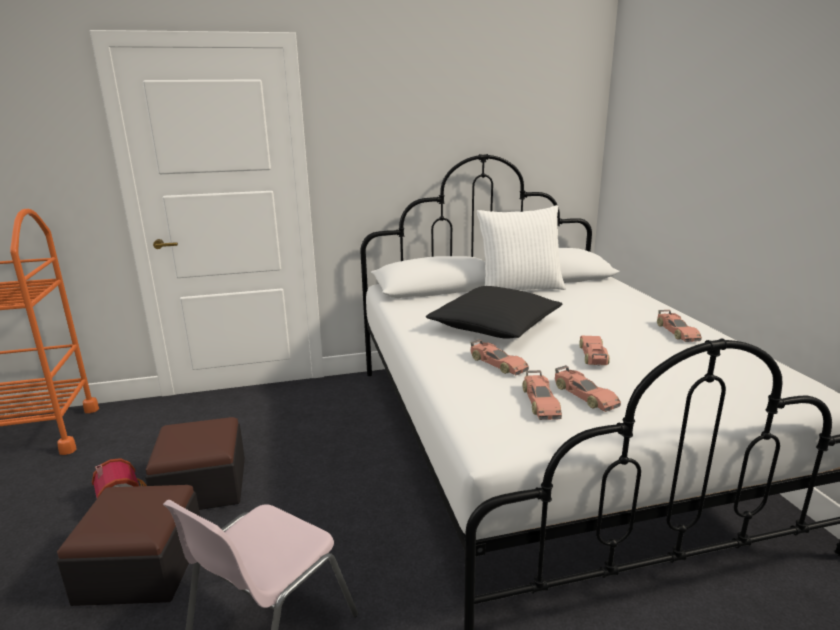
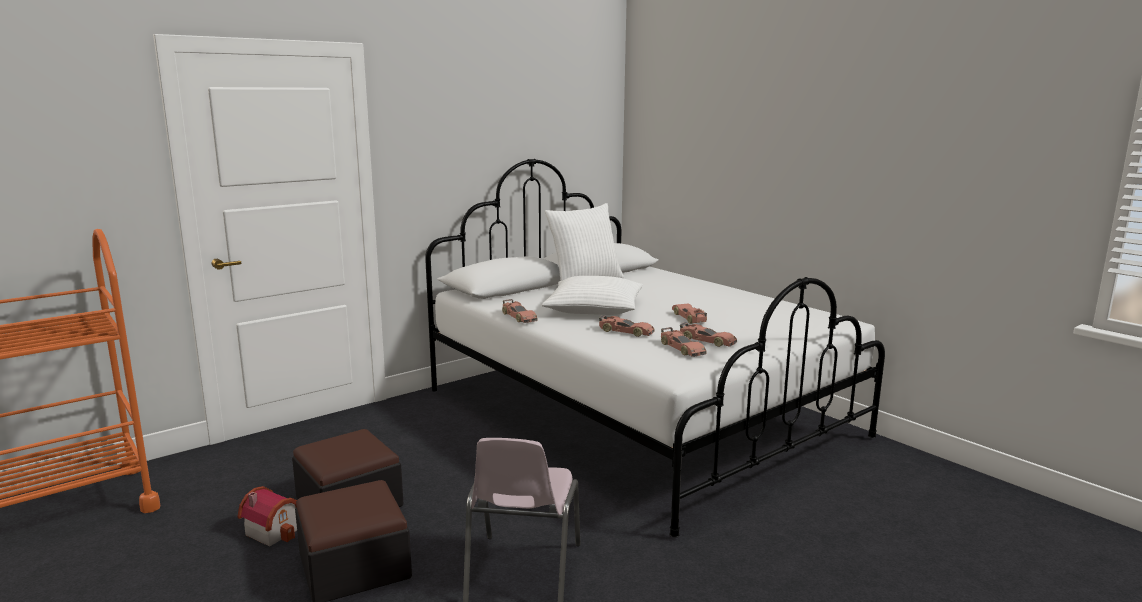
camera: 25 degrees left, 5 degrees down
(494, 325) = (594, 308): black pillow -> white pillow
(676, 332) = (733, 297): toy car -> toy car (518, 317)

